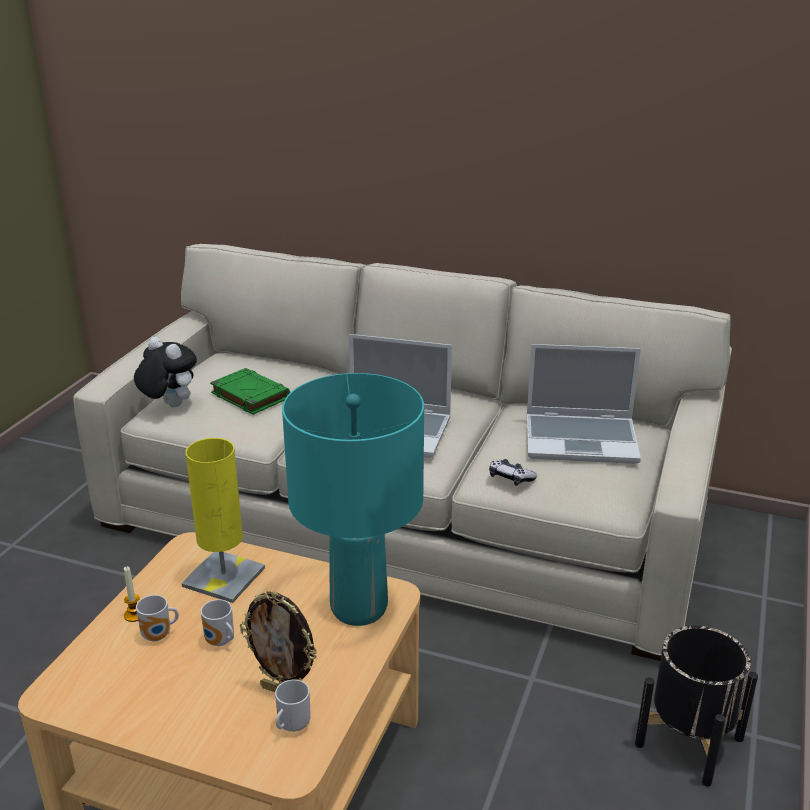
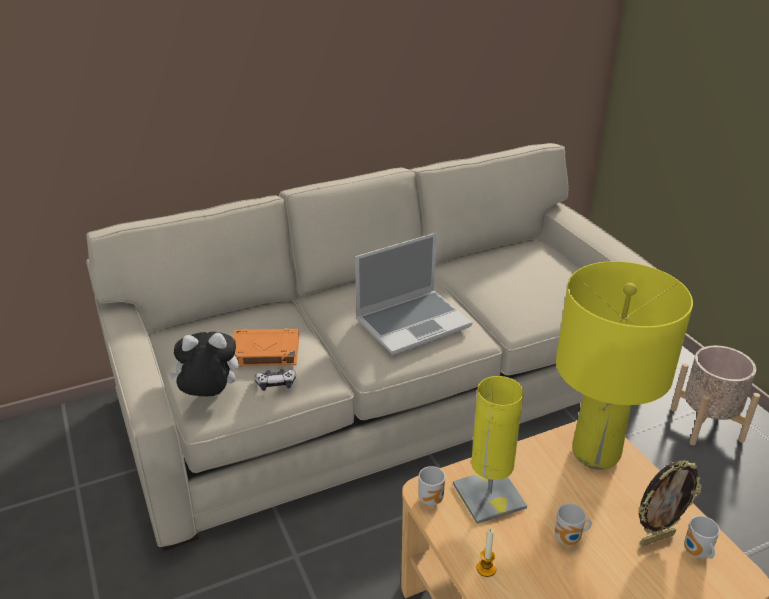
camera: 45 degrees left, 5 degrees up
(159, 636) = (528, 568): mug -> mug (432, 499)
(249, 395) = (264, 352): green book -> orange book
(360, 607) = (595, 453): turquoise table lamp -> yellow table lamp
(510, 478) = (531, 314): game controller -> game controller (276, 384)
(582, 440) = (524, 267): laptop -> none
(688, 742) = (706, 425): black planter -> beige planter

